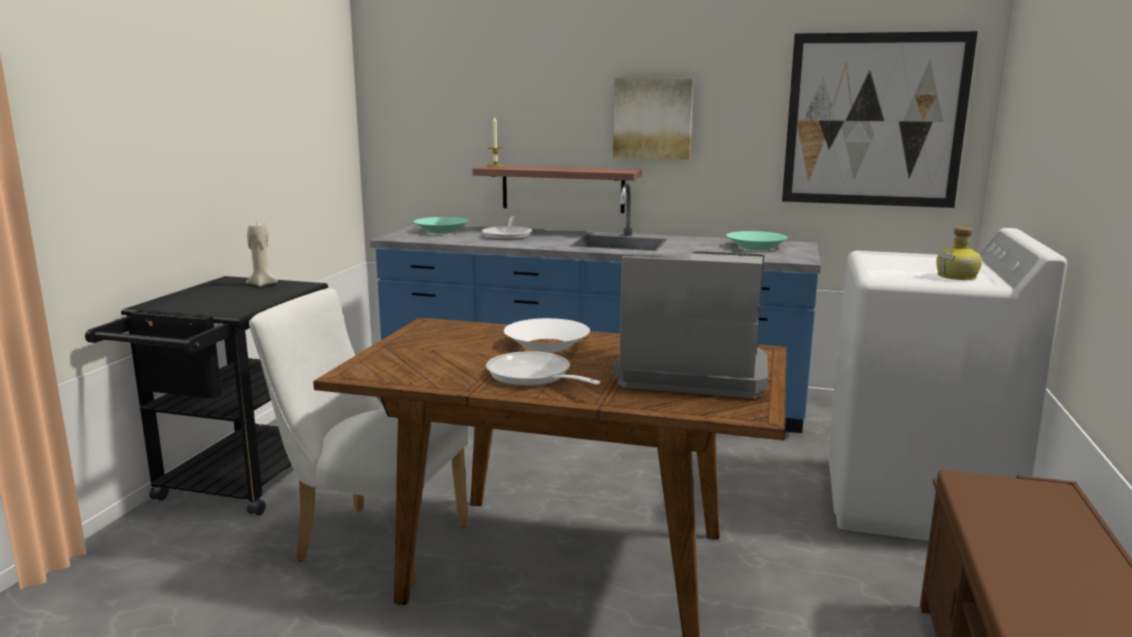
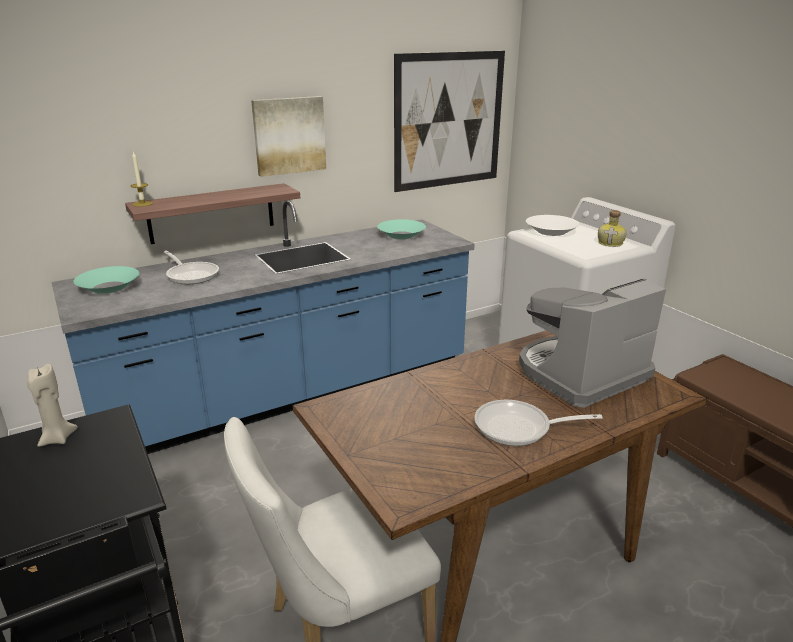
camera: 45 degrees left, 10 degrees up
(546, 345) = (454, 390): white bowl -> white bowl (551, 231)

